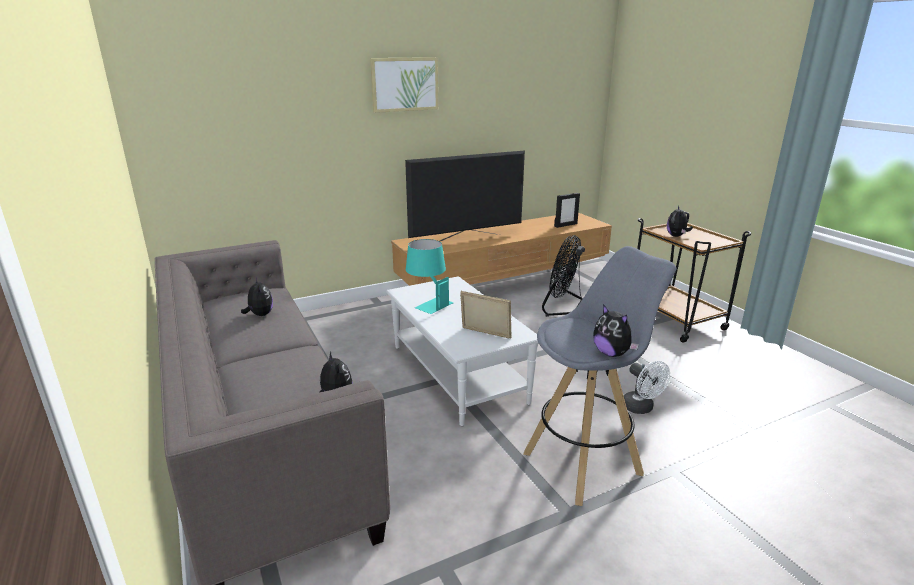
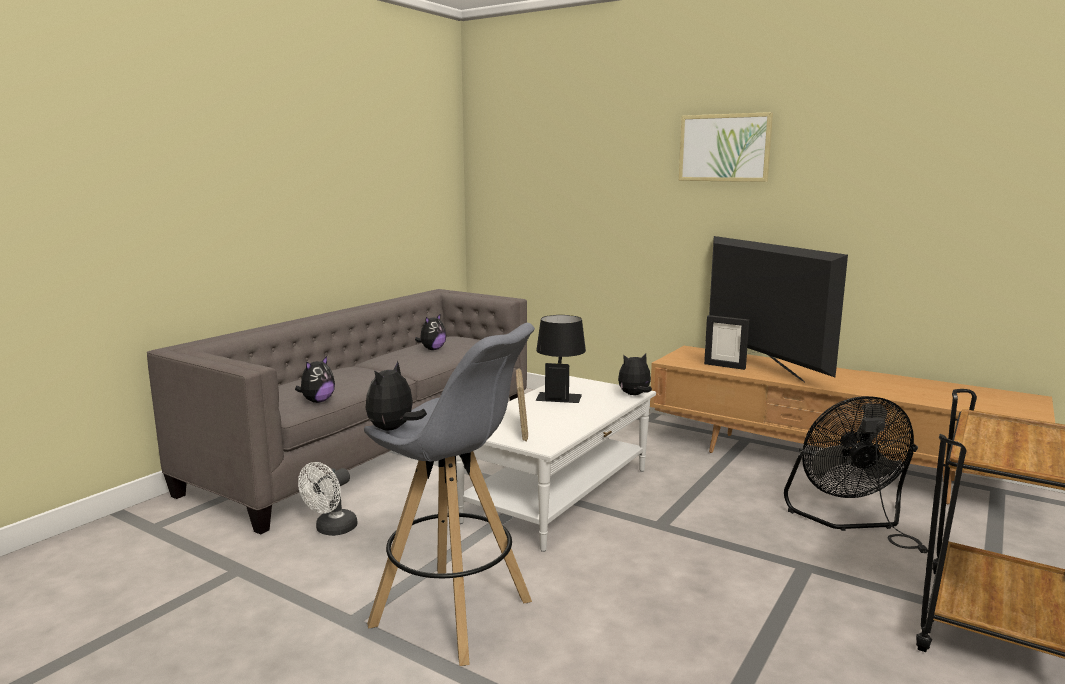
camera: 60 degrees right, 10 degrees down
(428, 303) = (559, 394): turquoise table lamp -> black table lamp
(466, 239) = (762, 367): television -> television turned 150 degrees counterclockwise
(565, 225) = (961, 400): picture frame -> picture frame (725, 366)
(641, 408) = (630, 638): white fan -> white fan (331, 530)
(676, 236) = (996, 437): plush toy -> plush toy (634, 395)

